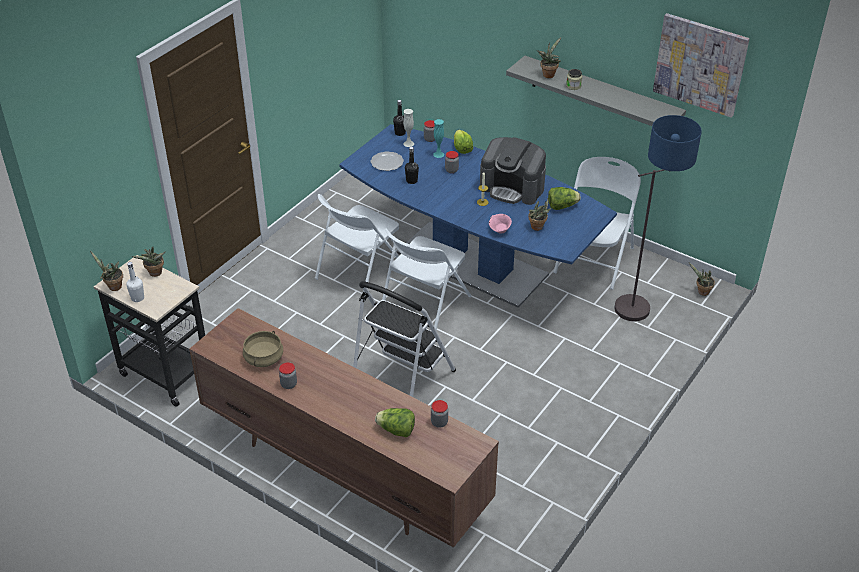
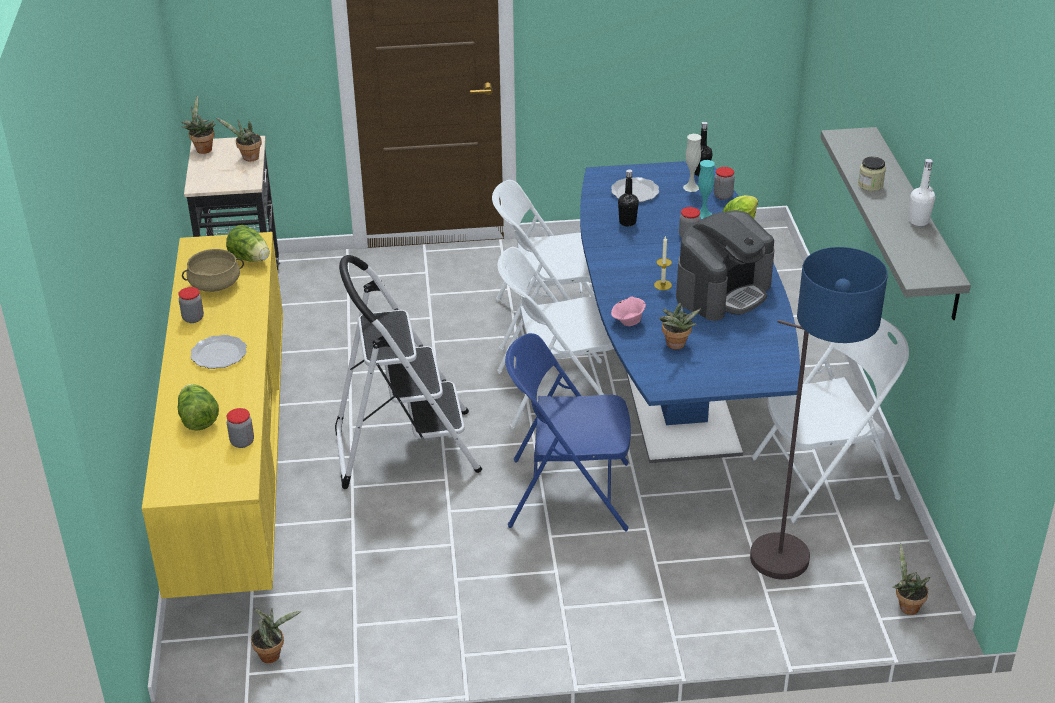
camera: 50 degrees right, 5 degrees down
(137, 298) = (202, 168): white bottle -> white bottle (918, 221)
(340, 391) = (218, 354): none -> plate
(341, 472) = (233, 477): brown cabinet -> yellow cabinet
(509, 348) = (569, 493): none -> blue chair
(512, 188) = (723, 292): coffee machine -> coffee machine turned 120 degrees counterclockwise
(548, 74) = (864, 158): potted plant -> potted plant (273, 654)
(562, 206) = (744, 343): lettuce -> lettuce (250, 259)
(700, 64) = (990, 209): picture -> none

